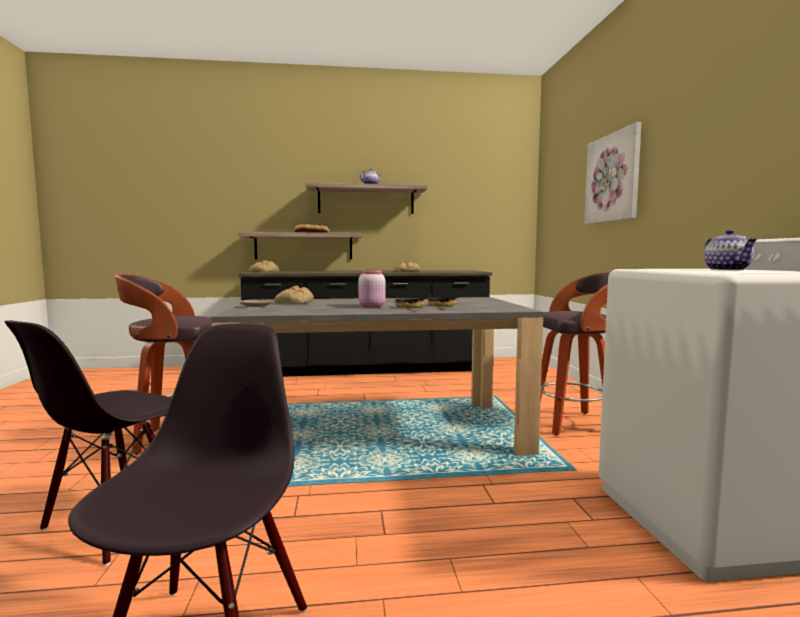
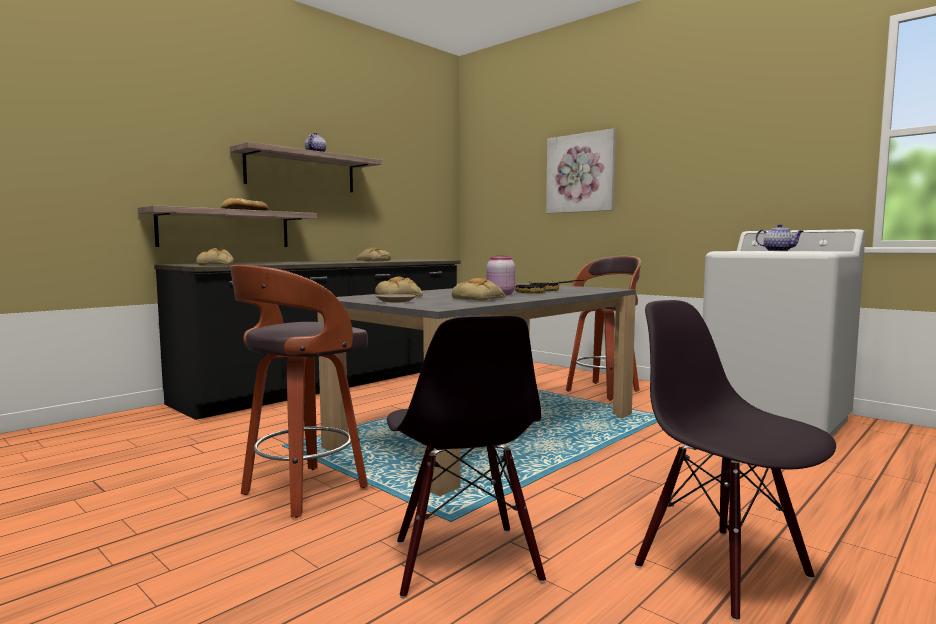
camera: 40 degrees left, 0 degrees up
(322, 309) = (479, 299): none -> bread

